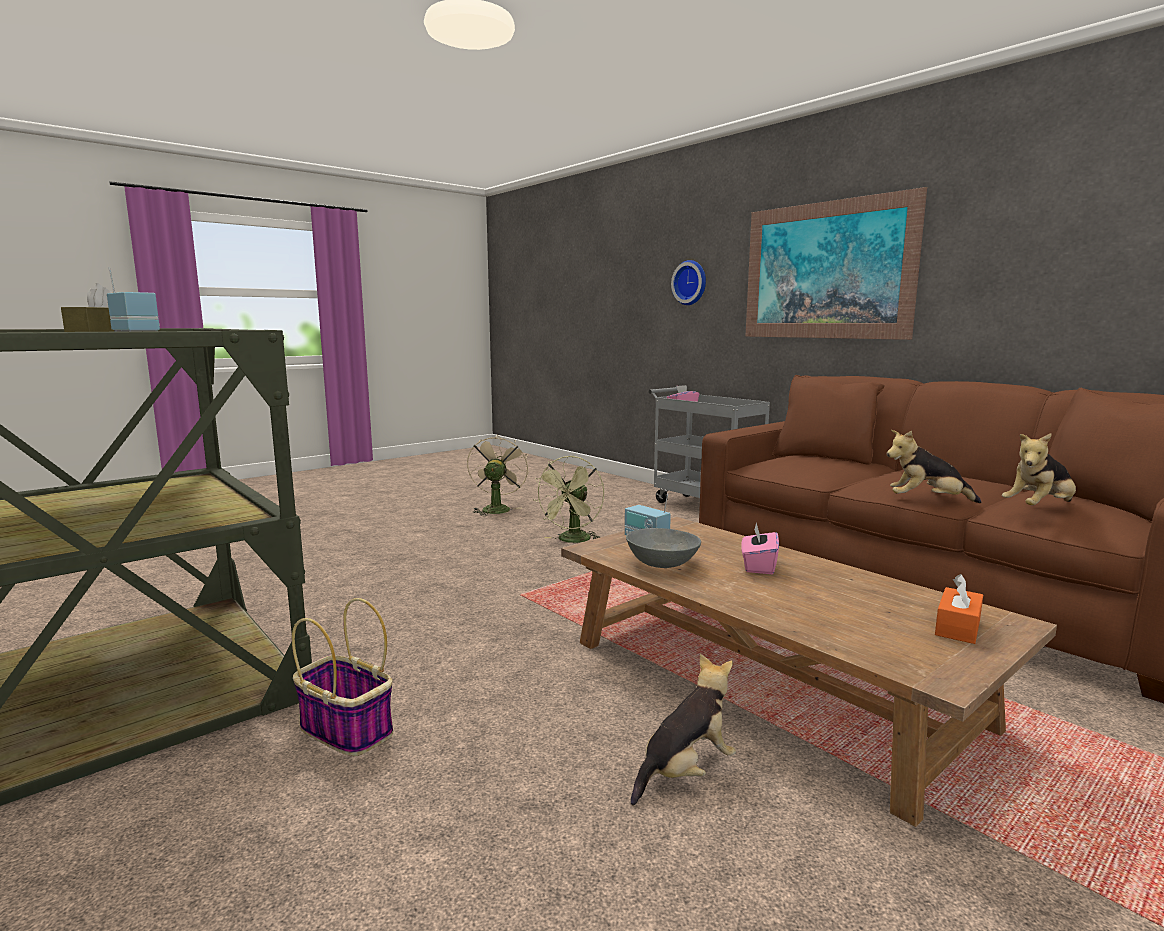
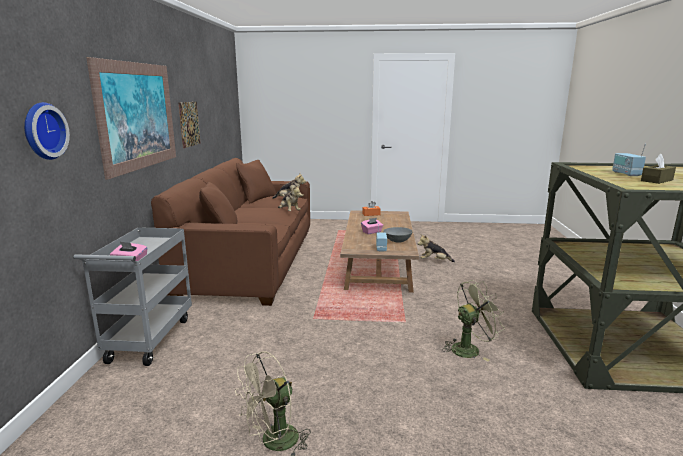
camera: 135 degrees left, 5 degrees up
(344, 729) = (521, 297): basket -> none
(572, 541) = (308, 350): green fan -> green fan (469, 349)
(1003, 287) = (189, 124): none -> picture

